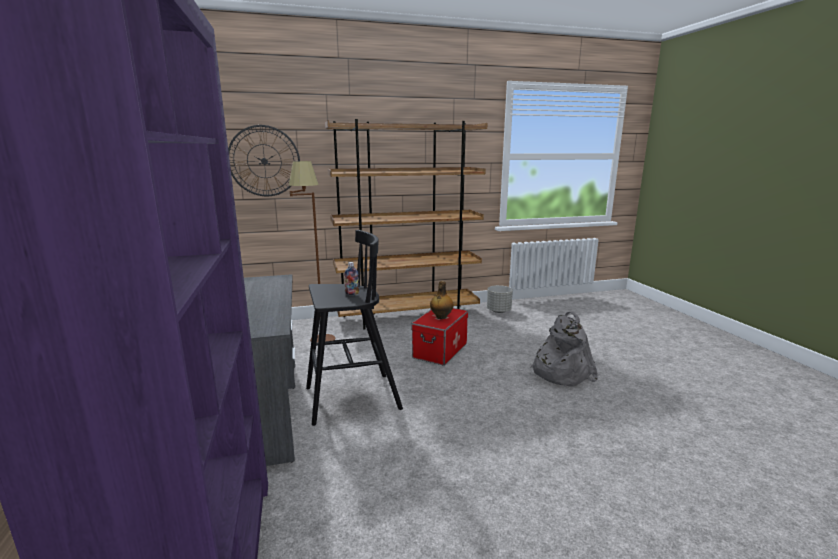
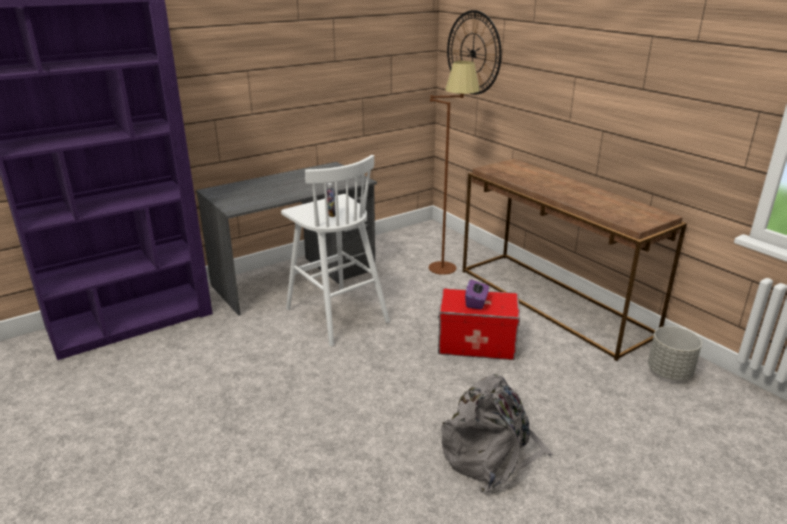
camera: 70 degrees right, 10 degrees up
(350, 399) = (335, 314): black stool -> white stool
(408, 317) = (554, 301): brown bookcase -> brown console table
(441, 317) = (476, 302): bottle -> purple tissue box

